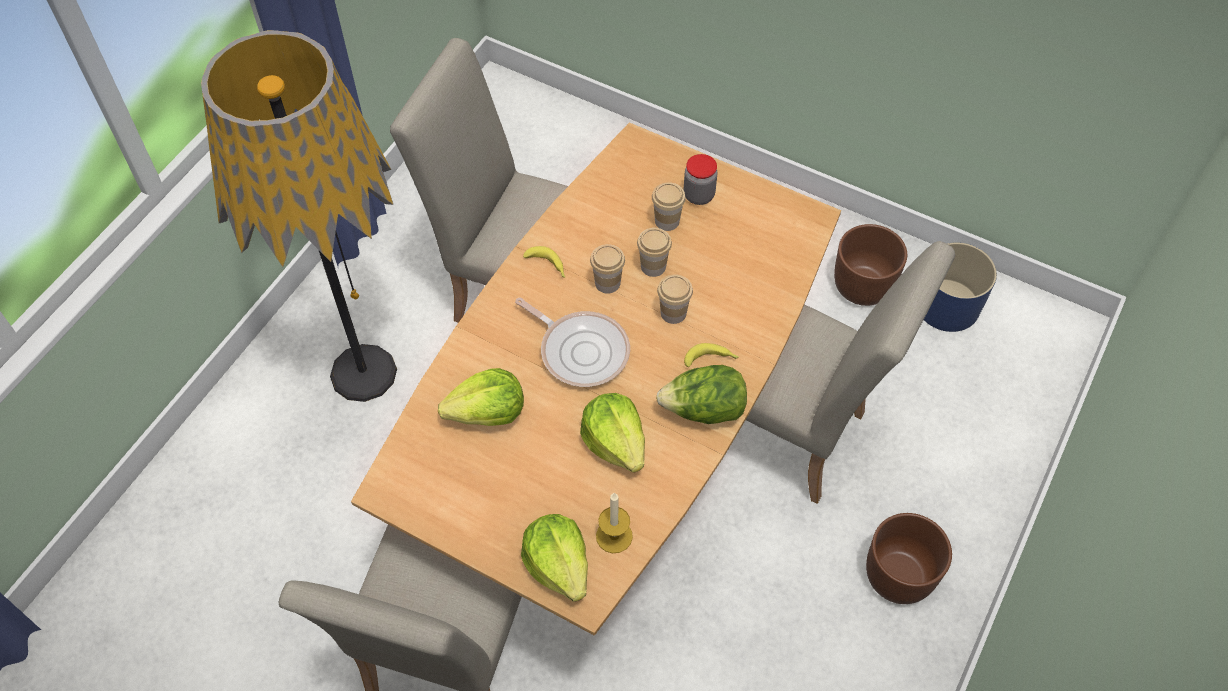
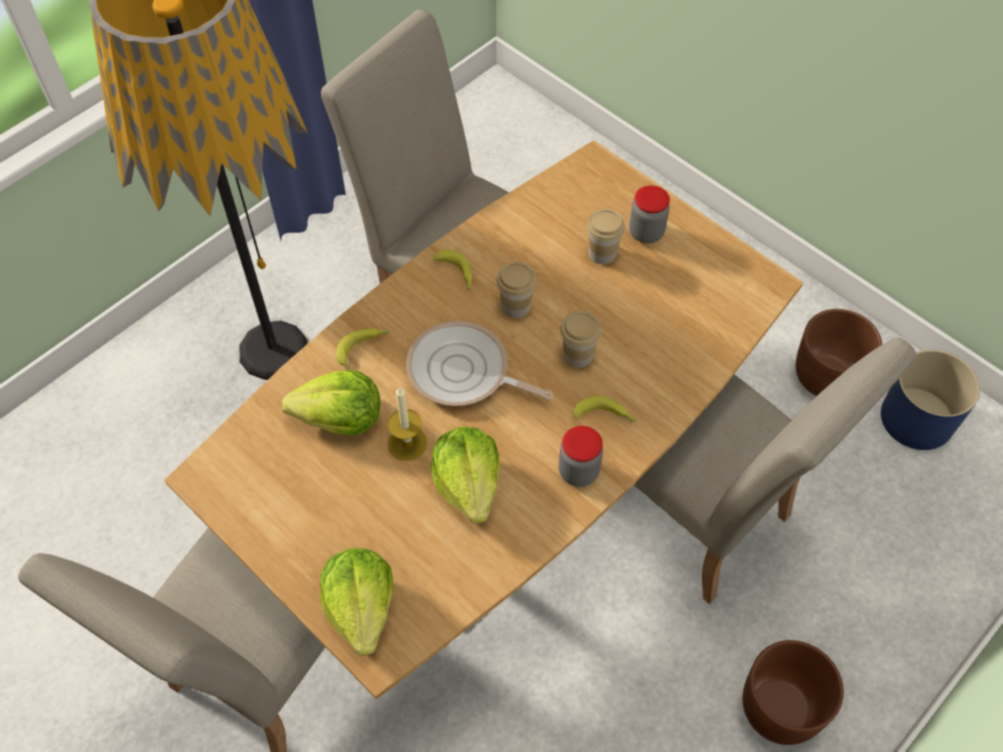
camera: 15 degrees right, 0 degrees up
(487, 347) = (363, 347): none -> banana
(581, 350) = (463, 372): frying pan -> frying pan turned 150 degrees clockwise
(614, 536) = (433, 590): candle -> candle (407, 443)
(653, 266) = (571, 299): cup -> none
(703, 410) = (578, 471): lettuce -> jar

